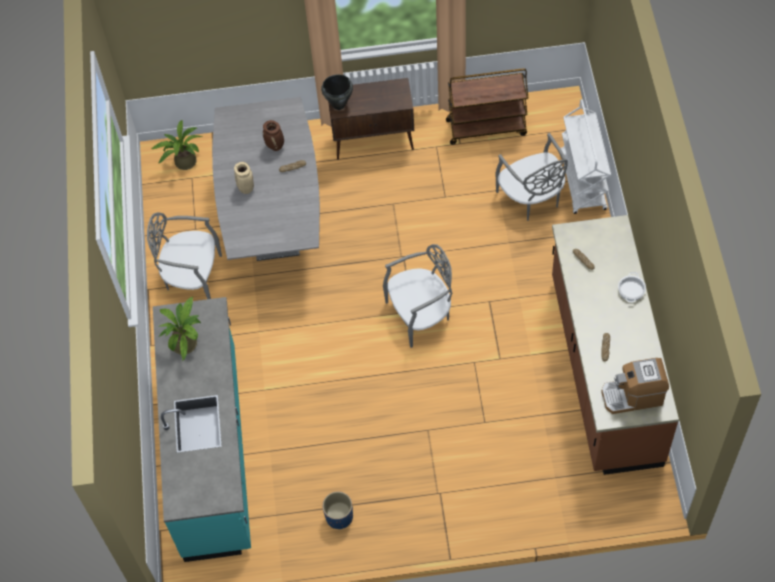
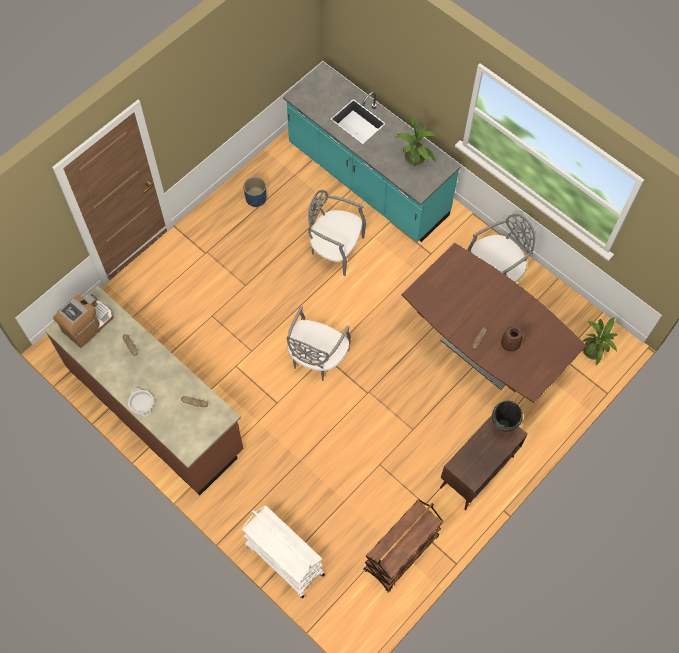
camera: 135 degrees right, 5 degrees up
(245, 188) = (495, 299): beige vase -> none
(274, 222) = (482, 352): grey dining table -> brown dining table
(531, 198) = (313, 513): grey chair -> grey chair (335, 249)

